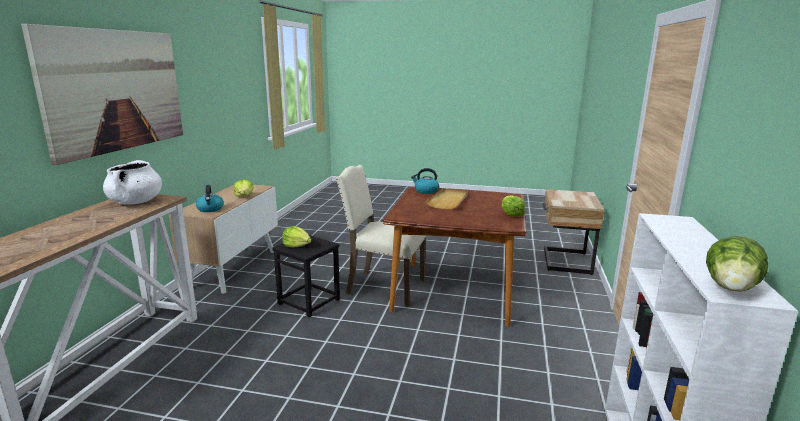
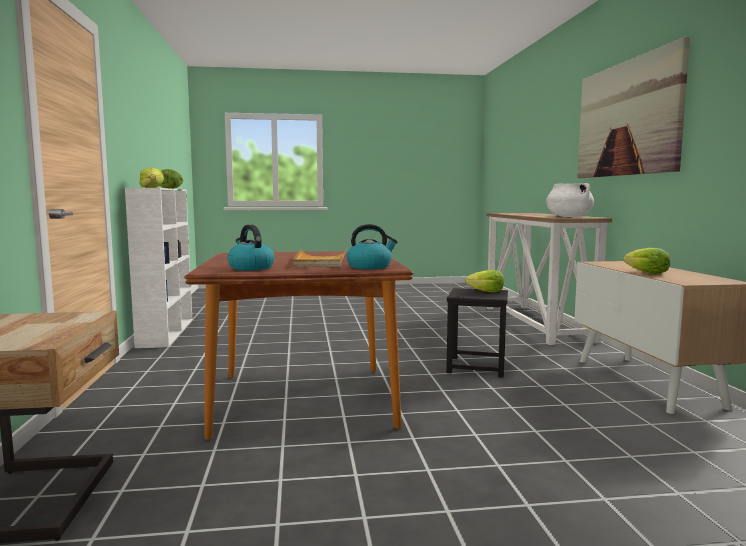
camera: 160 degrees right, 10 degrees down
(210, 209) = (617, 264): kettle -> kettle (250, 268)
(383, 287) = (410, 391): beige chair -> none
(511, 214) = (226, 258): lettuce -> lettuce (152, 187)

